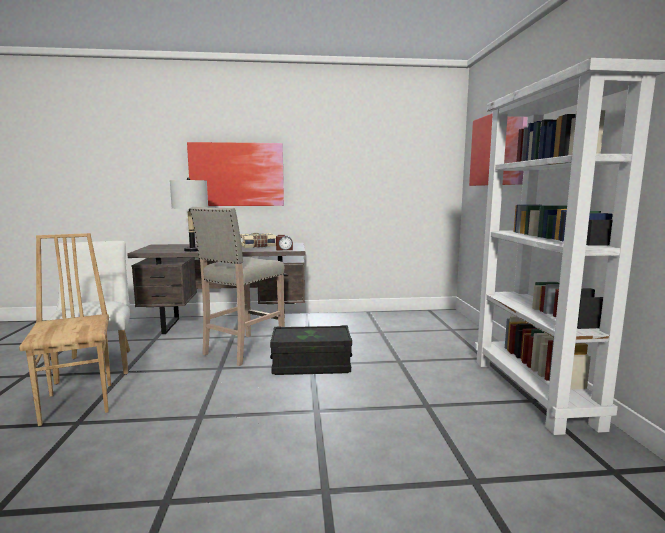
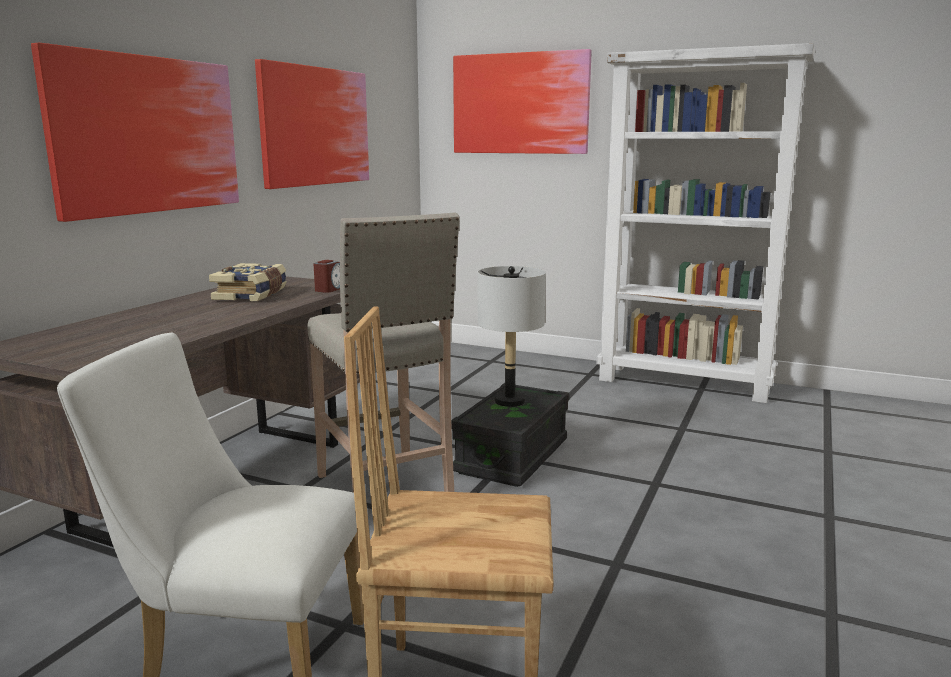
camera: 60 degrees left, 5 degrees up
(192, 250) = (192, 329): grey table lamp -> grey table lamp (510, 401)
(350, 170) = (315, 126): none -> picture

